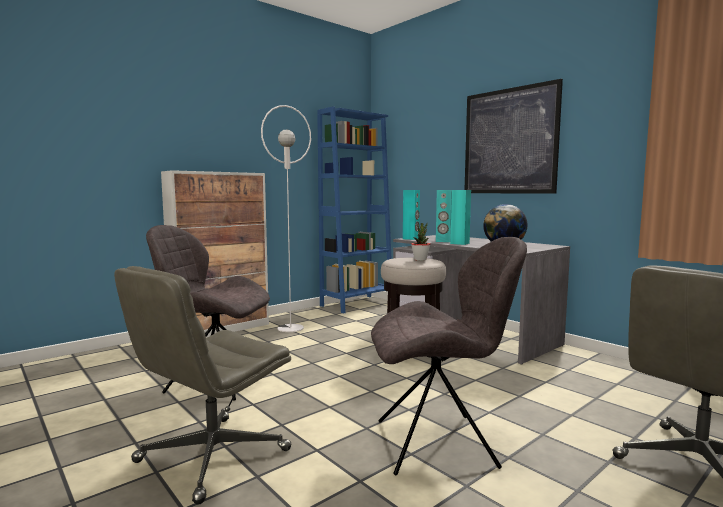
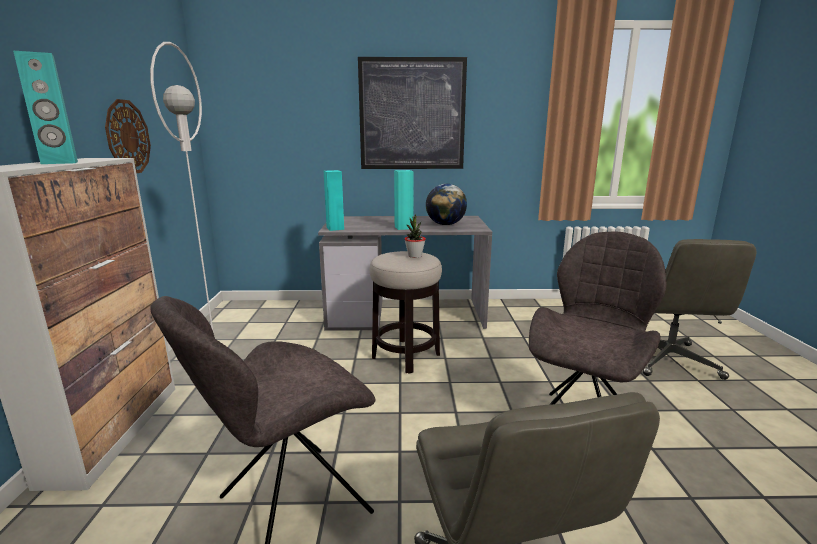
camera: 50 degrees left, 10 degrees up
(291, 165) = (127, 137): none -> wall clock
(357, 304) = (231, 317): blue bookcase -> none
(443, 241) = (378, 227): turquoise speaker -> turquoise speaker (59, 163)

